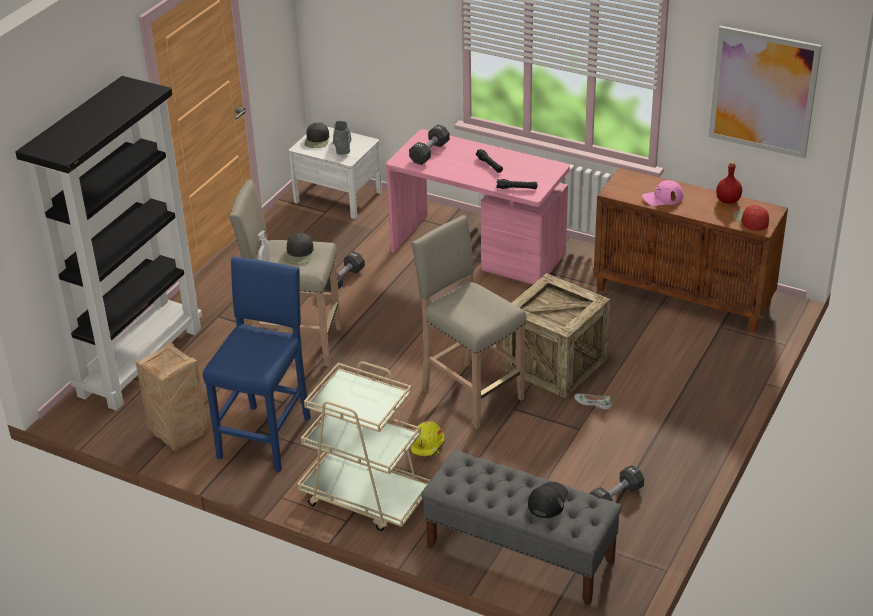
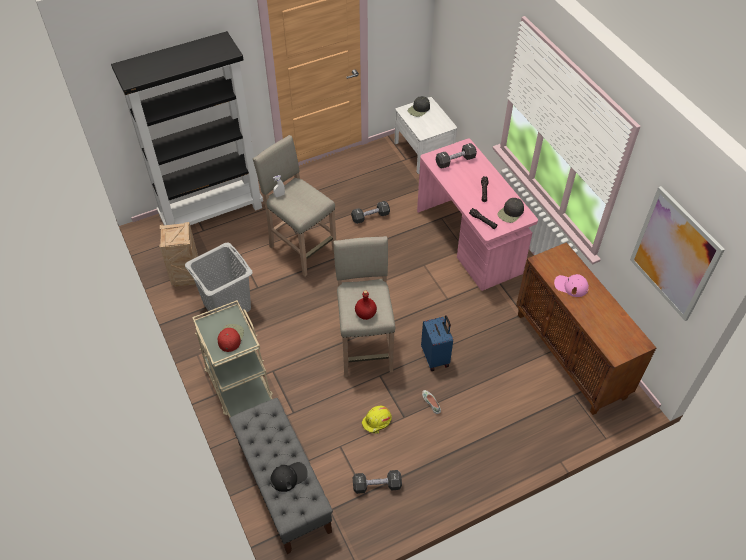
camera: 35 degrees right, 15 degrees up
(266, 436) = (228, 306): blue stool -> grey laundry basket
(299, 254) = (304, 199): black cap -> black cap (510, 213)
(342, 145) = (430, 121): grey boot -> none
(428, 445) = (306, 370): yellow hard hat -> yellow hard hat (377, 422)
(555, 364) = (436, 357): crate -> blue suitcase
(727, 200) = (616, 315): red bottle -> red bottle (365, 314)
(750, 220) = (615, 343): red cap -> red cap (230, 337)

